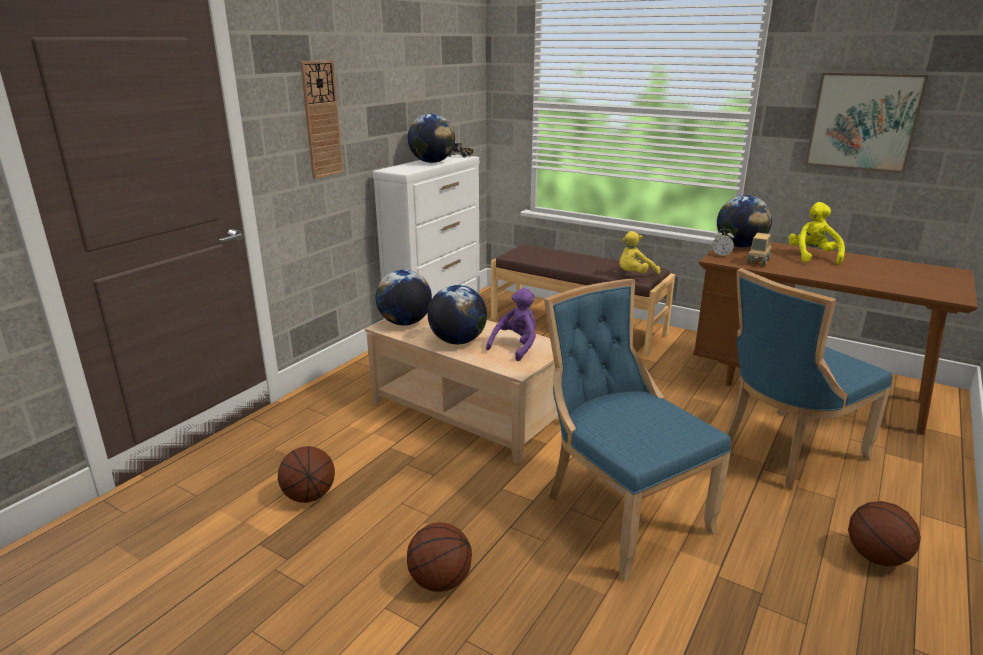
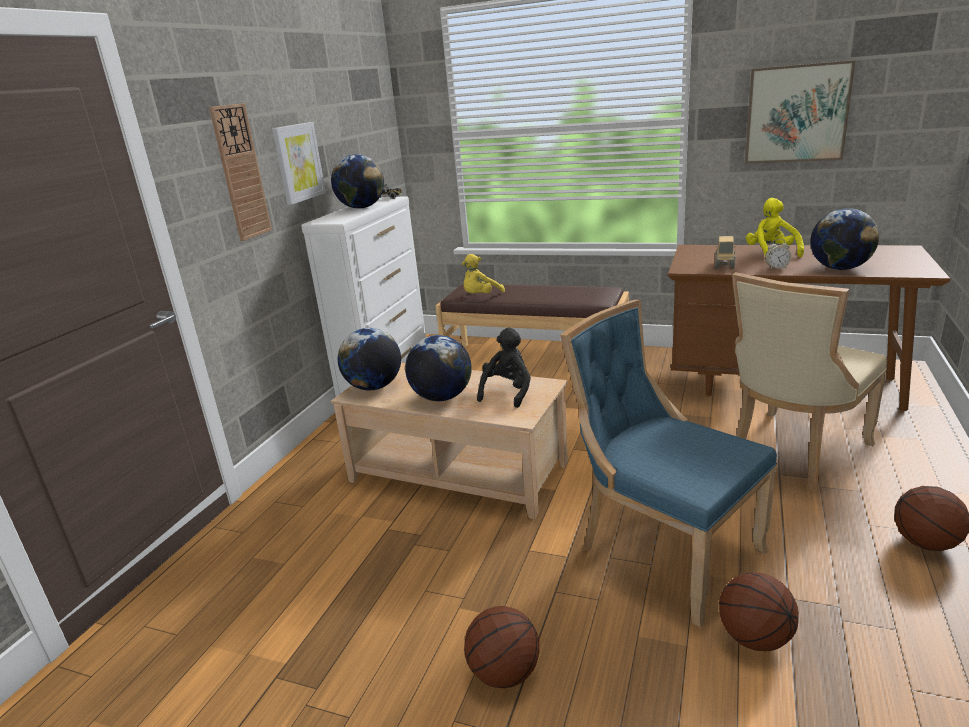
camera: 10 degrees left, 0 degrees up
(309, 496) = (315, 605): basketball -> basketball (754, 637)
(378, 115) = (298, 162): none -> picture
(516, 346) = (507, 392): purple plush toy -> black plush toy
(634, 275) = (592, 298): yellow plush toy -> yellow plush toy (481, 297)
(721, 255) = (685, 264): alarm clock -> alarm clock (776, 268)
(740, 246) = (697, 253): globe -> globe (840, 268)
(785, 452) = (793, 453): blue chair -> beige chair

